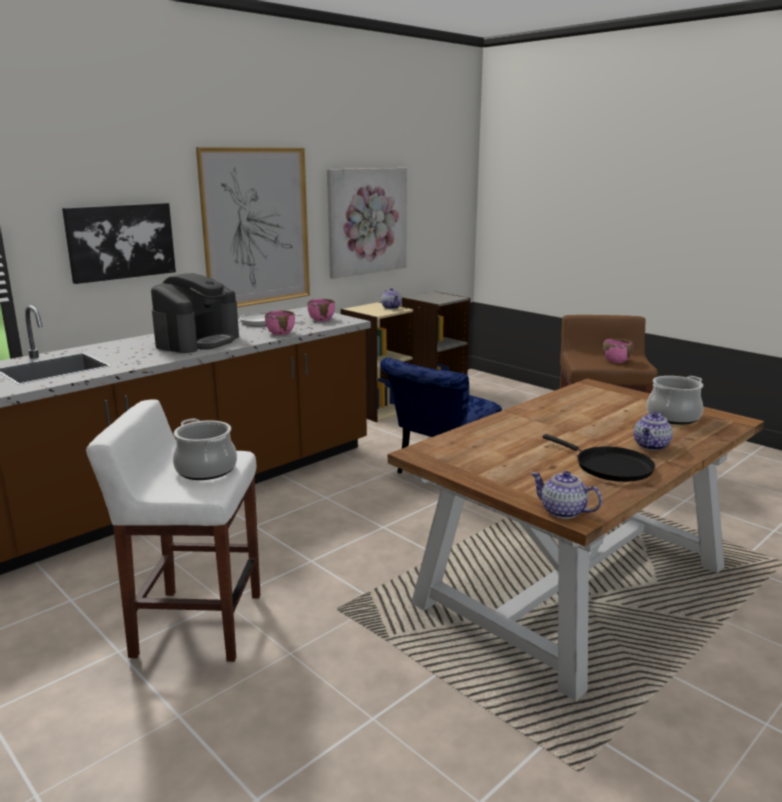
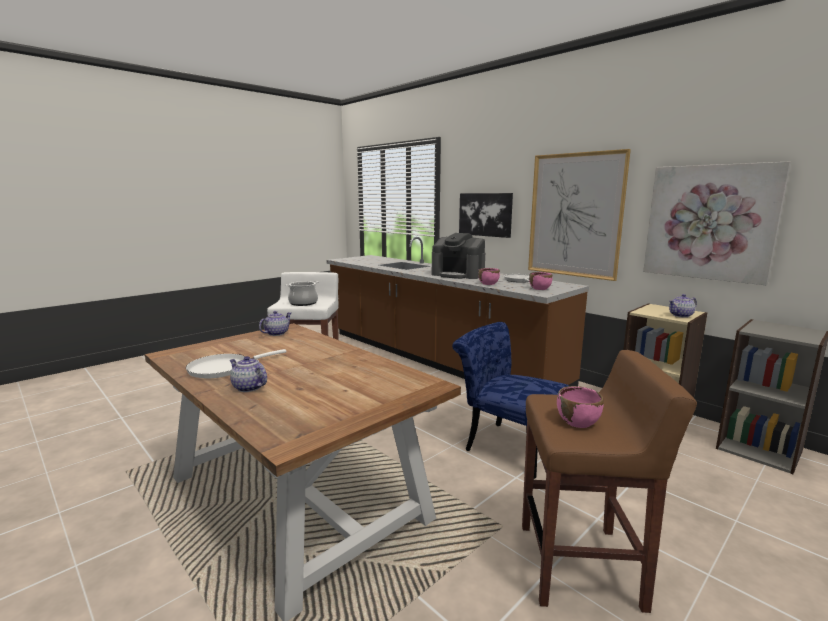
camera: 90 degrees right, 5 degrees down
(563, 512) = (175, 351): teapot -> teapot (276, 333)
(609, 467) = (223, 368): black frying pan -> white frying pan
(672, 417) = (316, 409): cooking pot -> none

